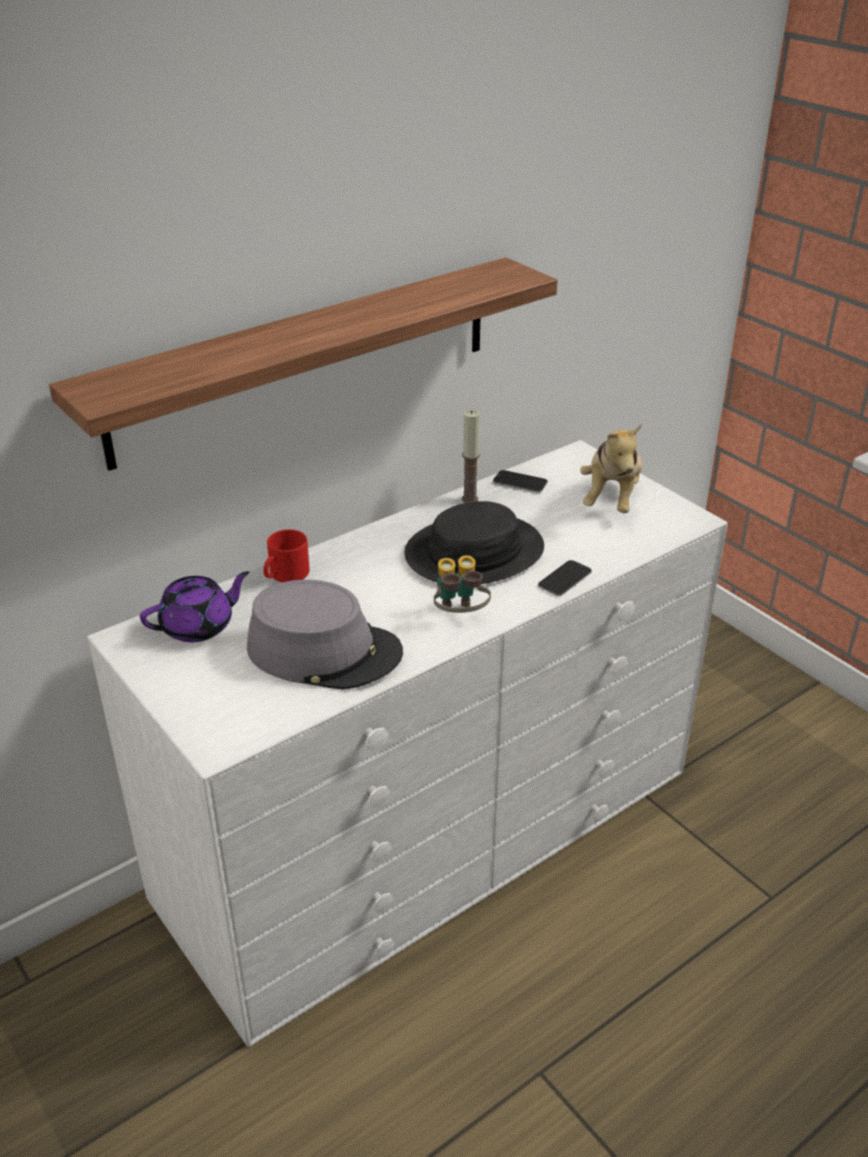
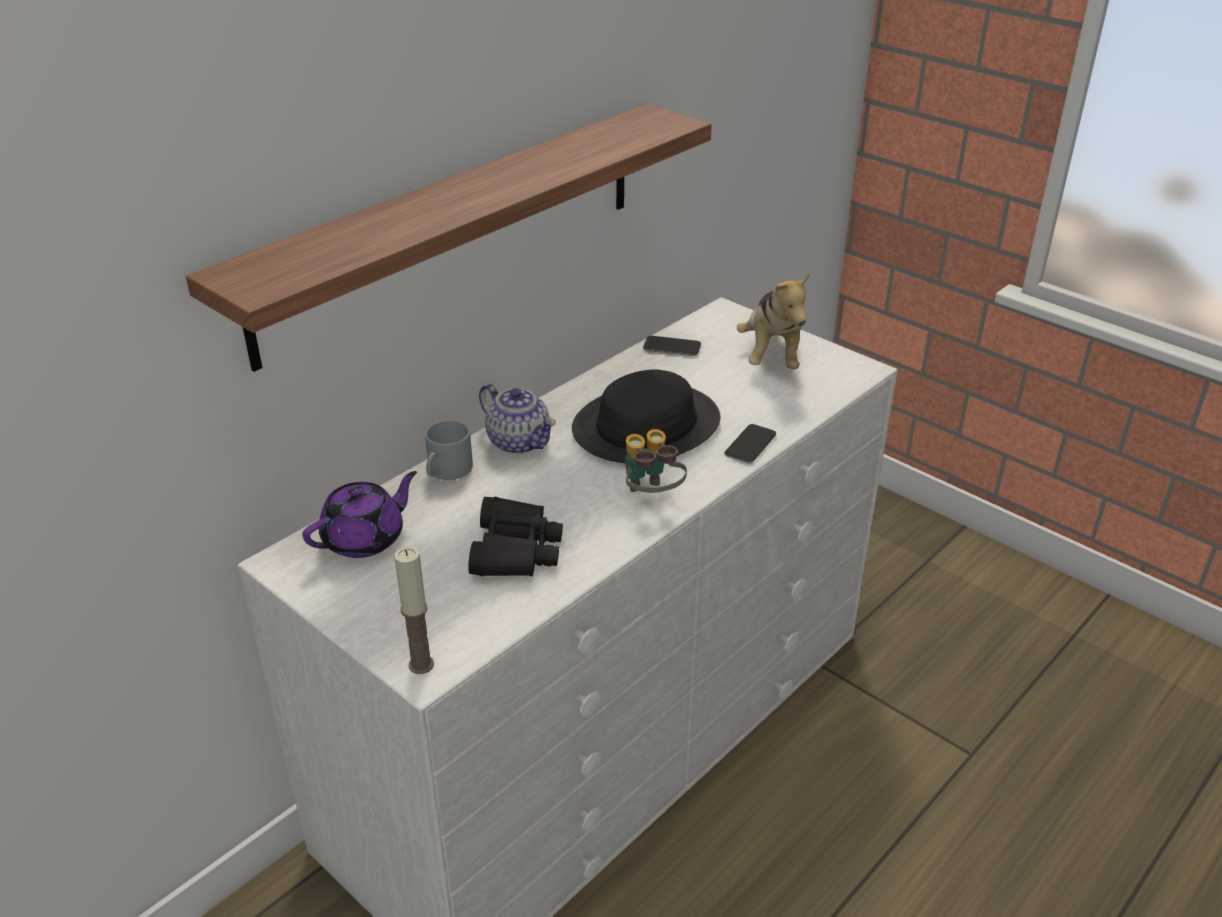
camera: 10 degrees left, 0 degrees up
(285, 575) = (447, 472): red mug -> grey mug
(324, 651) = (515, 550): grey hat -> black binoculars
(356, 555) = (519, 442): none -> teapot
(469, 499) = (624, 369): candle -> candle (421, 665)

